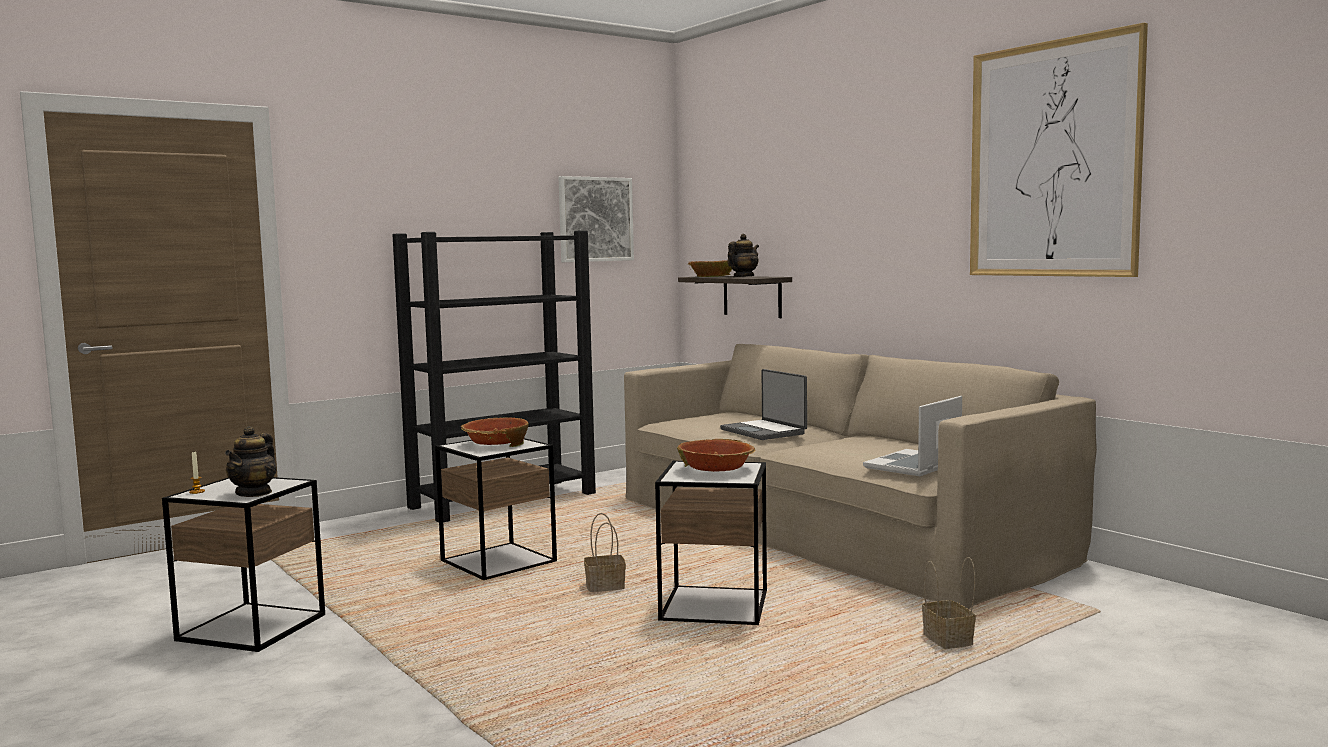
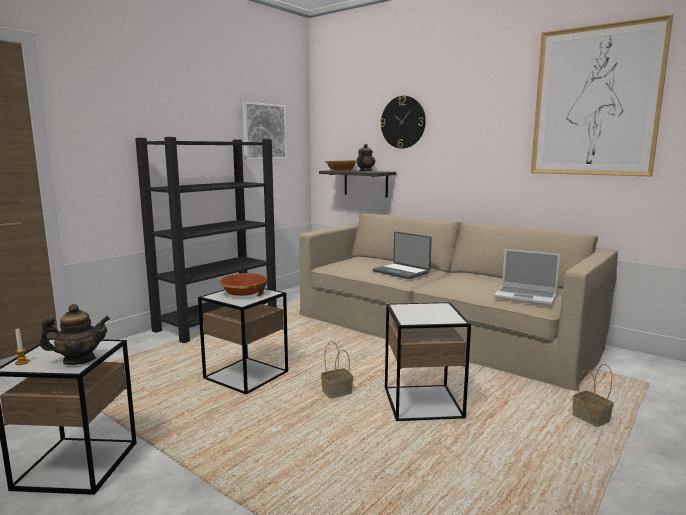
camera: 15 degrees left, 5 degrees up
(254, 493) = (79, 360): teapot -> teapot turned 105 degrees counterclockwise
(716, 470) = (427, 311): bowl -> none
(799, 198) = (403, 122): none -> wall clock
(914, 465) = (526, 296): laptop -> laptop turned 90 degrees counterclockwise

